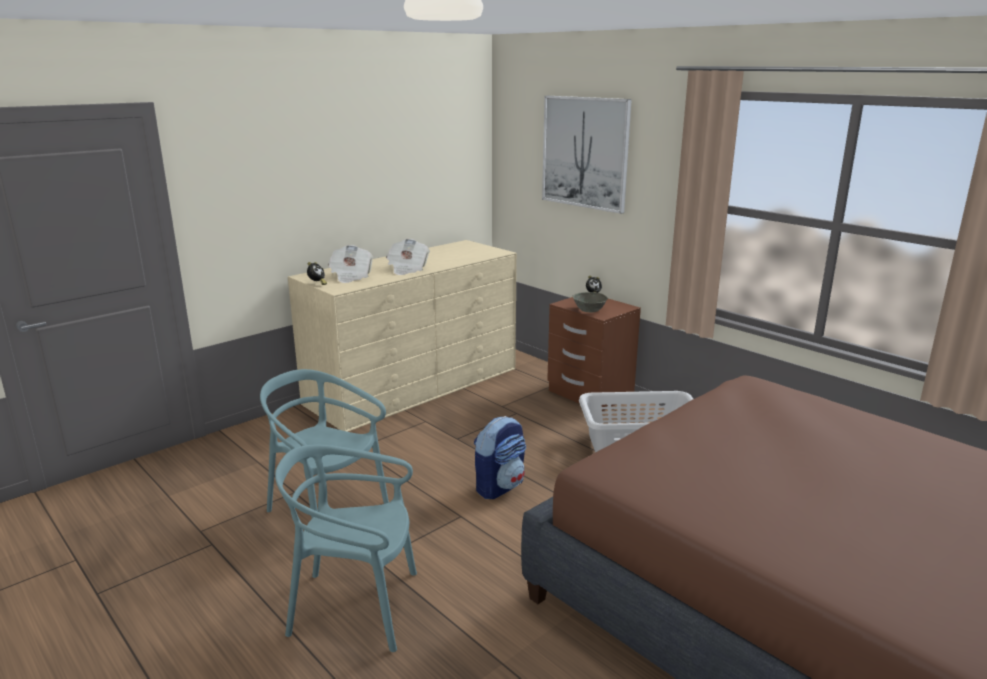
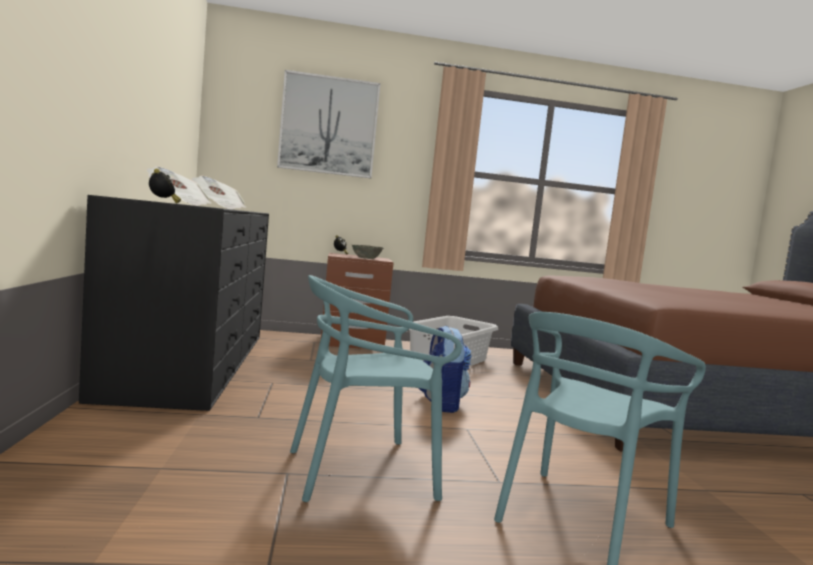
camera: 55 degrees left, 15 degrees down
(414, 386) = (192, 362): beige dresser -> black dresser

